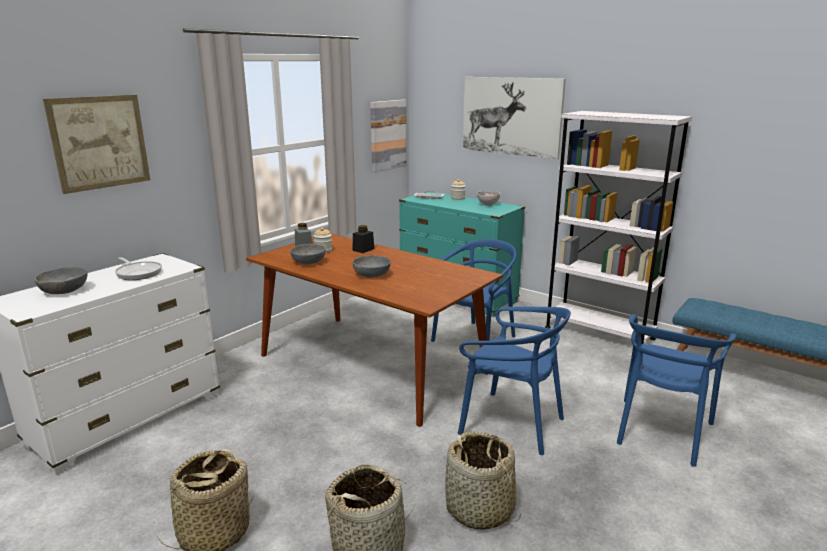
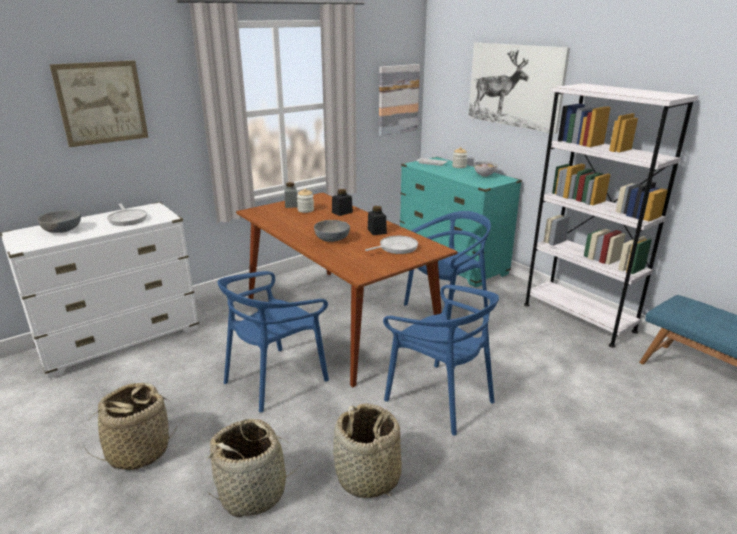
camera: 15 degrees right, 5 degrees up
(308, 262) = (284, 220): grey bowl -> none
(412, 264) = (377, 231): none -> black jar
(442, 277) = (396, 248): none -> frying pan
(661, 431) = (592, 432): blue chair -> blue chair (275, 379)

